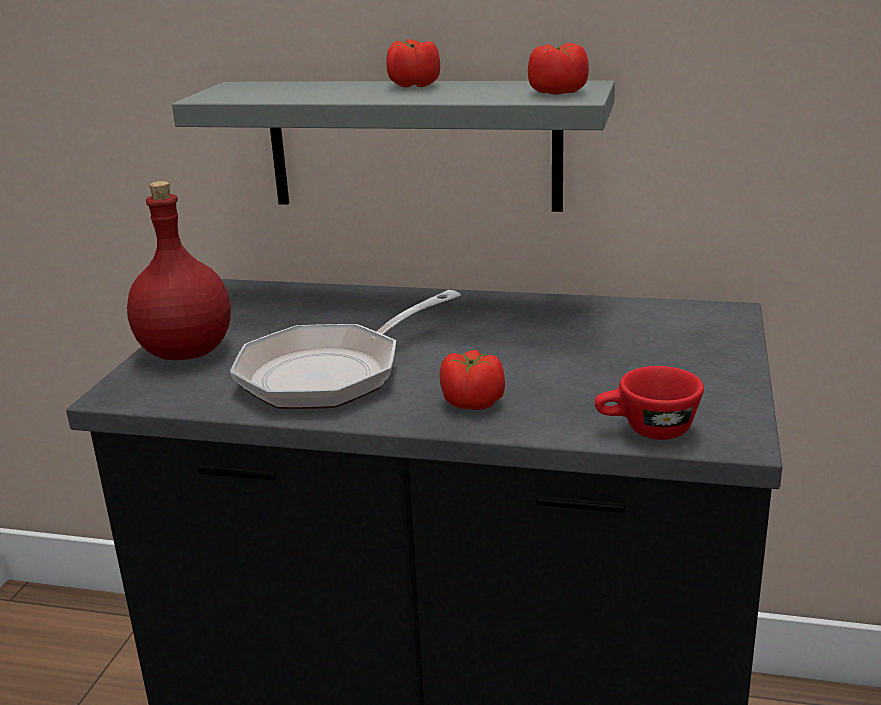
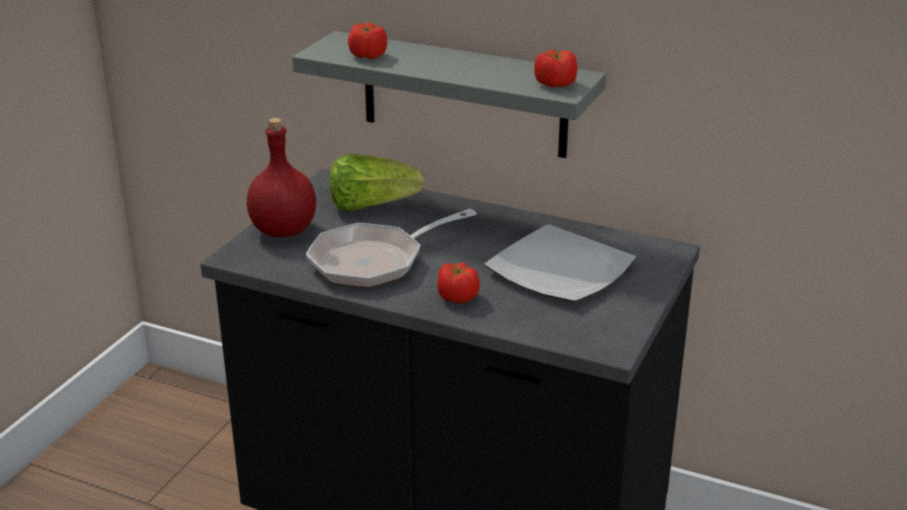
camera: 10 degrees right, 5 degrees up
(302, 310) = (371, 205): none -> lettuce
(414, 85) = (463, 59): tomato -> tomato (368, 56)
(596, 351) = (558, 270): none -> plate
(647, 430) = (559, 334): red cup -> none

